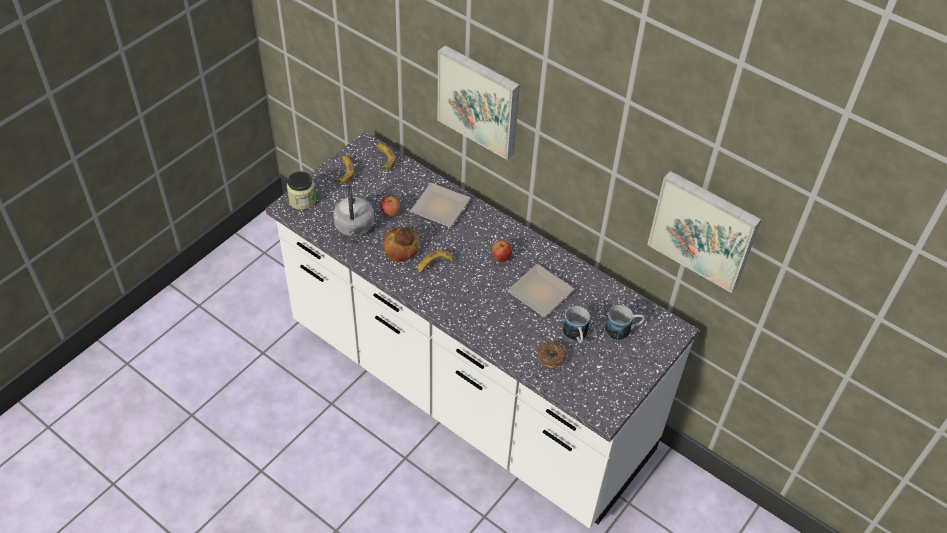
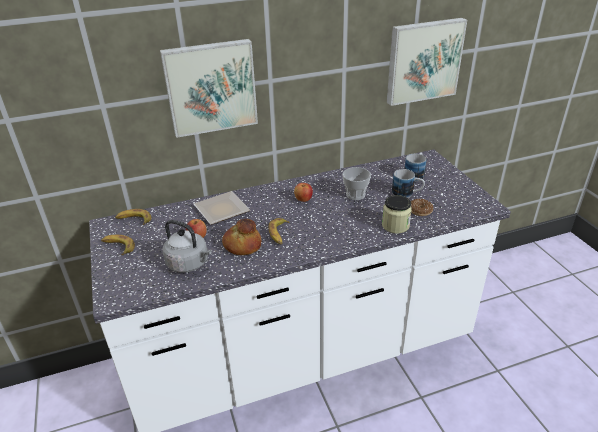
camera: 55 degrees left, 15 degrees down
(302, 200) = (117, 285): jar -> jar (395, 225)
(540, 294) = (355, 195): plate -> cup

